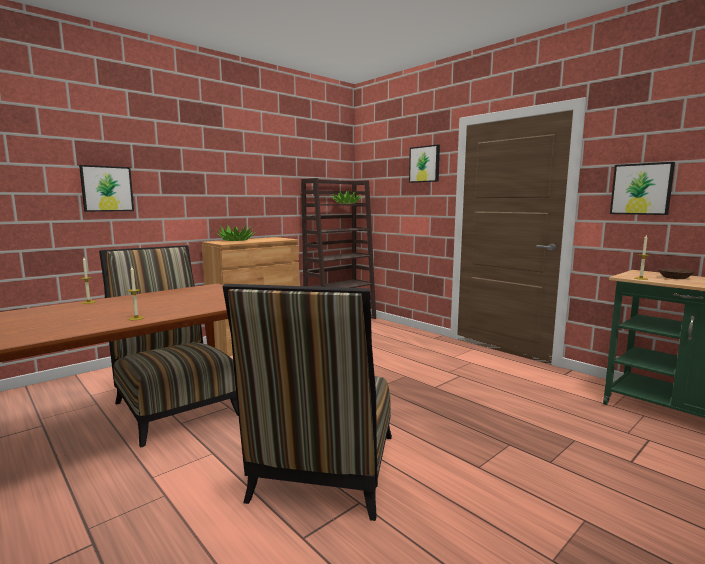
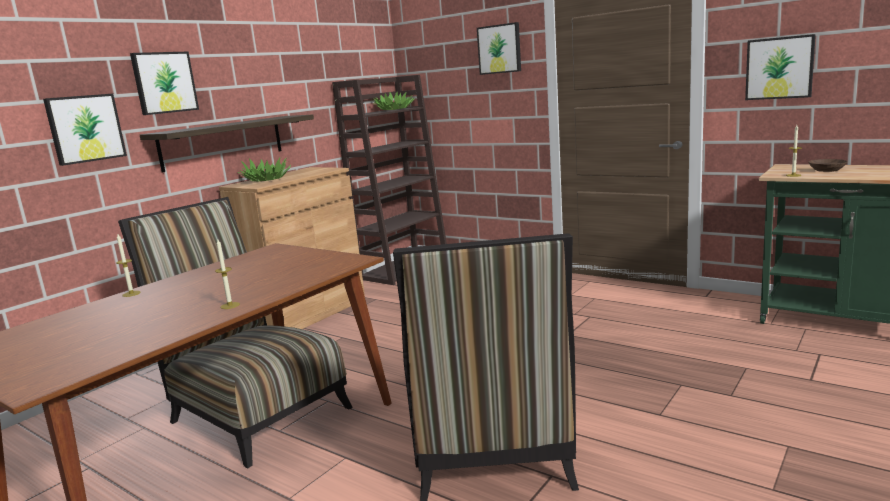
camera: 10 degrees left, 5 degrees up
(170, 164) = (164, 82): none -> picture
(209, 211) = (223, 142): none -> shelf

